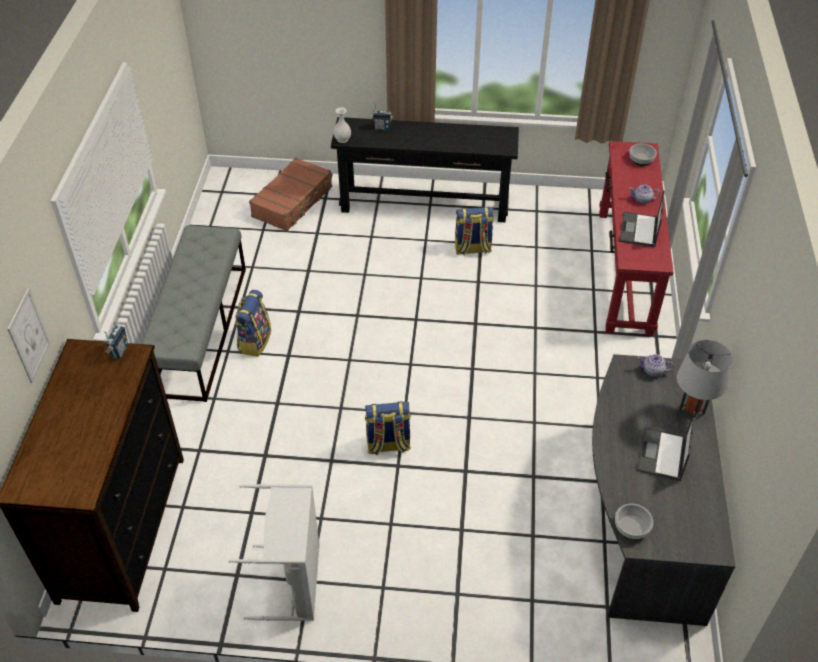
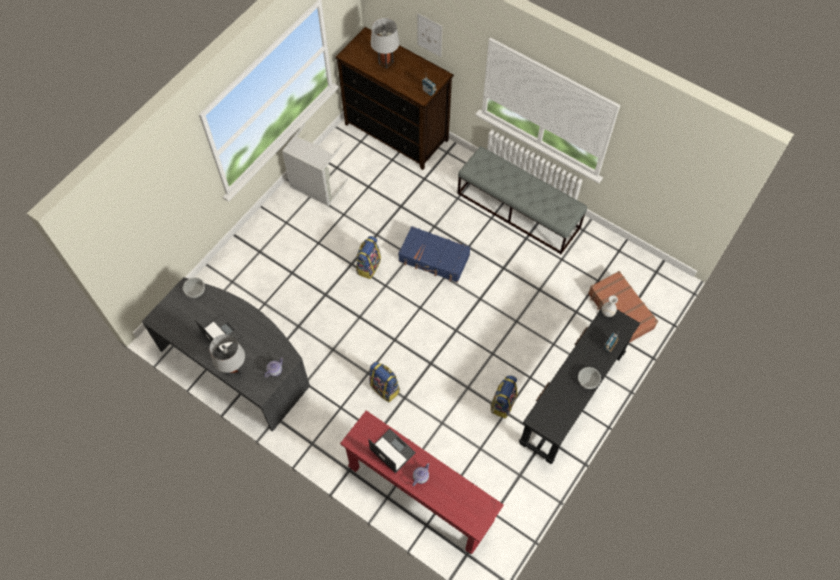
camera: 120 degrees right, 15 degrees up
(78, 431) = (386, 62): none -> grey table lamp
(254, 341) = (491, 234): backpack -> backpack (385, 388)
(329, 381) = (434, 259): none -> blue suitcase
(641, 159) = (466, 512): bowl -> bowl (588, 380)

